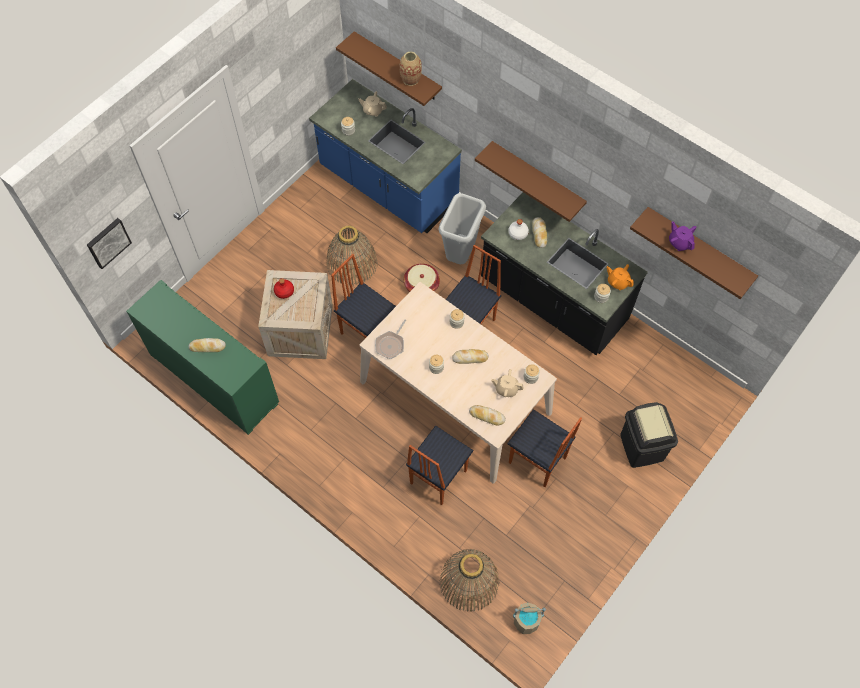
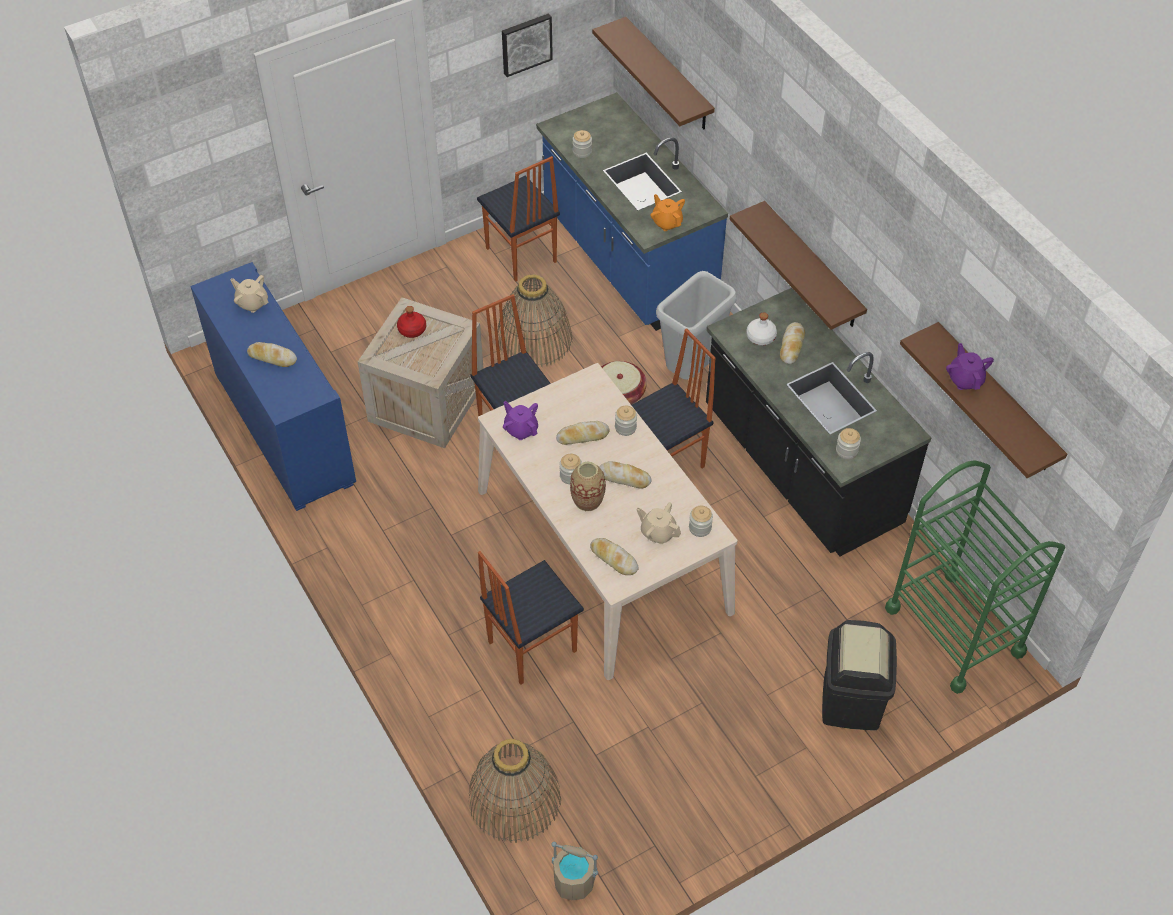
camera: 20 degrees right, 10 degrees down
(108, 242) = (194, 184): picture -> picture (525, 43)
(214, 378) = (284, 428): green cabinet -> blue cabinet
(373, 110) = (626, 136): beige teapot -> beige teapot (252, 303)
(391, 344) = (521, 429): frying pan -> purple teapot
(410, 79) = (675, 89): vase -> vase (587, 501)
(432, 337) = (582, 436): none -> bread
(537, 461) = (684, 671): chair -> chair (520, 256)
(618, 282) = (880, 438): orange teapot -> orange teapot (667, 222)
(683, 380) = (954, 630): none -> green cart

